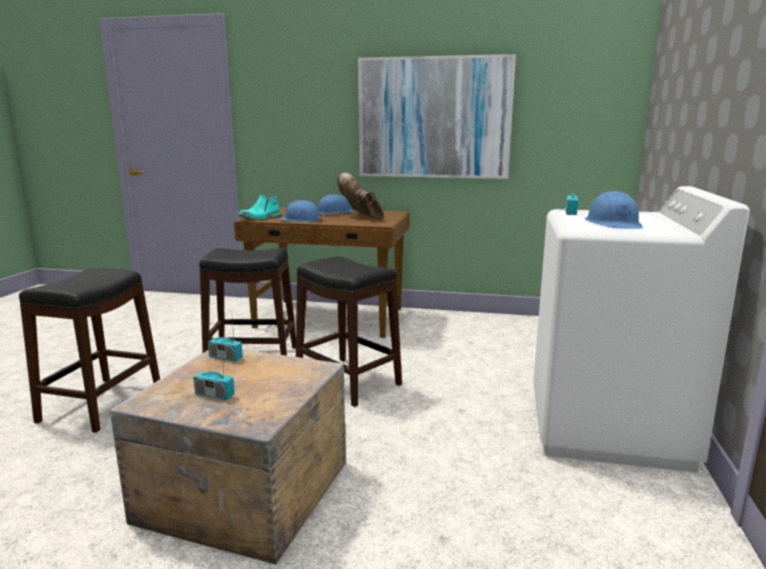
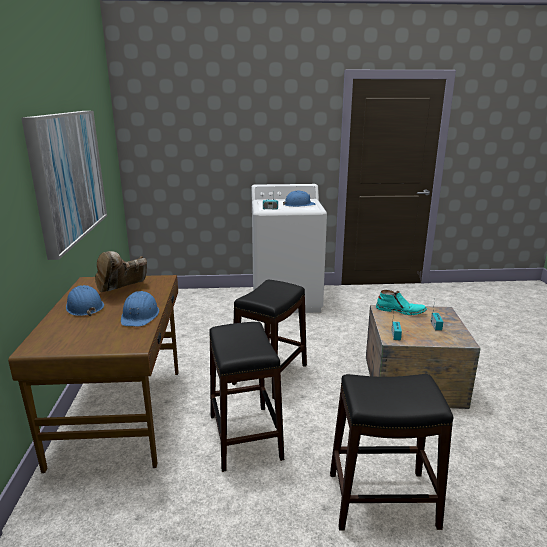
camera: 105 degrees left, 5 degrees up
(261, 217) = (120, 342): turquoise boot -> turquoise boot (400, 311)

